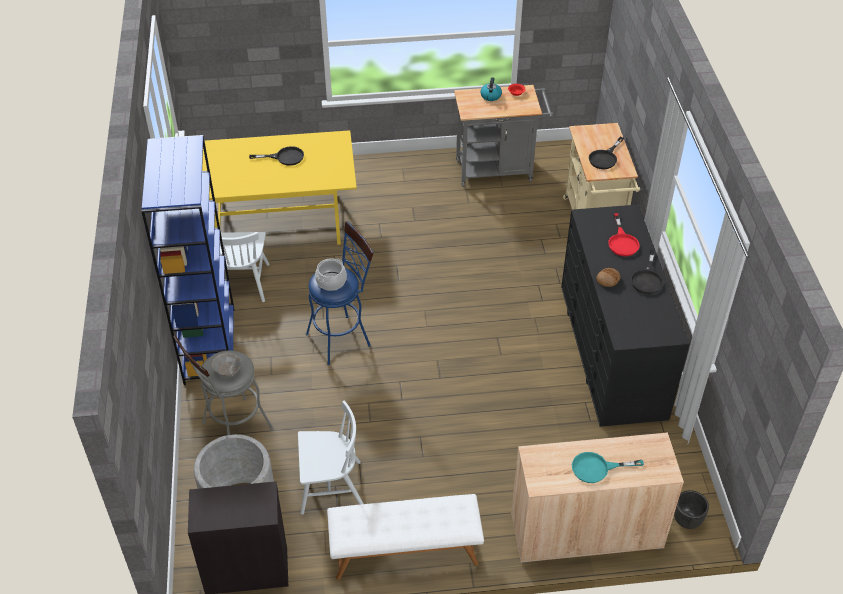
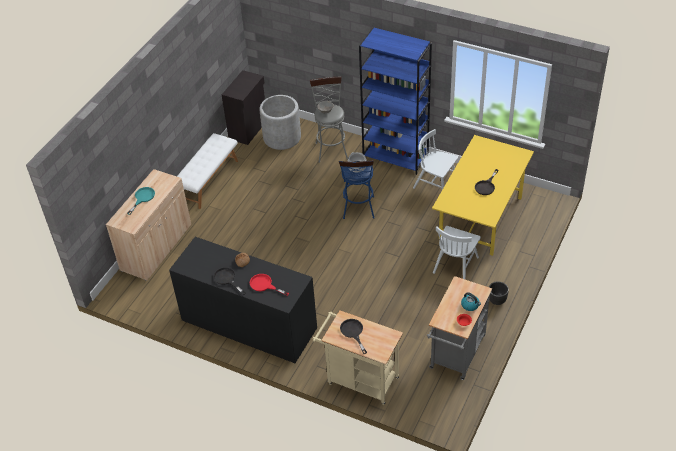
camera: 125 degrees right, 0 degrees up
(330, 487) = (266, 169): white chair -> white chair (455, 265)
(687, 520) = (123, 290): black planter -> black planter (497, 300)

